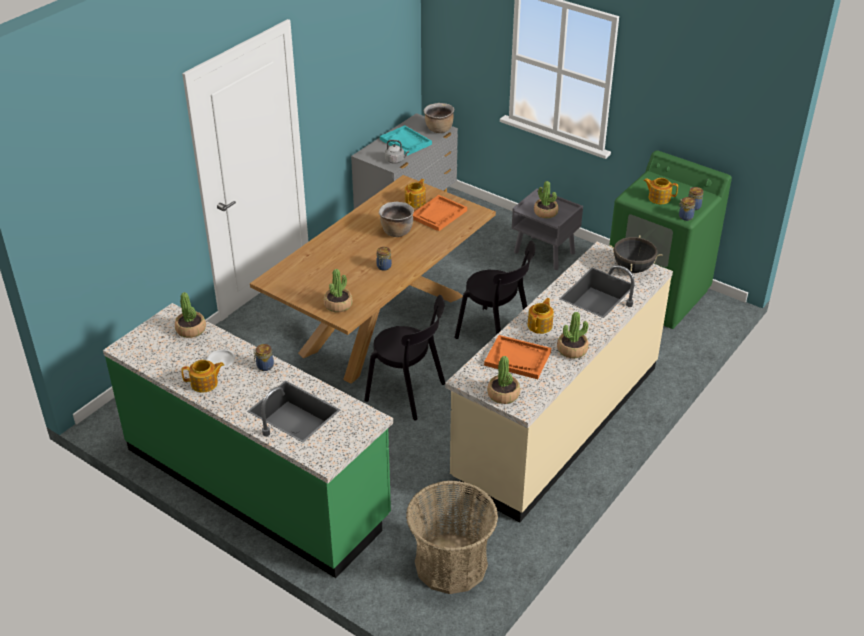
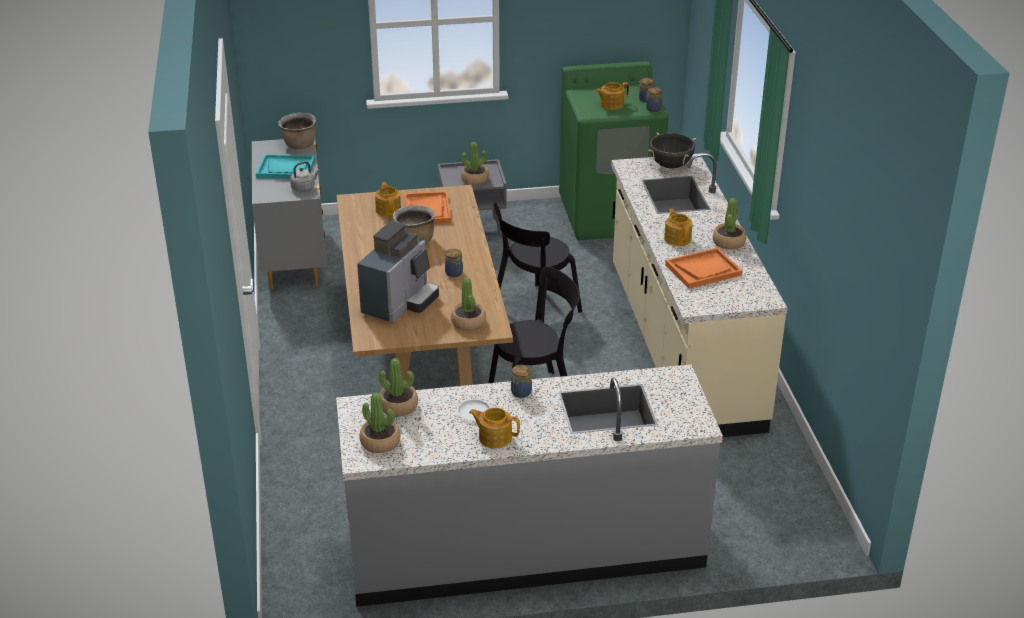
camera: 45 degrees left, 5 degrees down
(205, 383) = (494, 437): teapot -> teapot turned 105 degrees counterclockwise
(256, 483) = (525, 548): green counter -> grey counter
(322, 268) = (400, 303): none -> coffee machine
(451, 564) = (770, 494): basket -> none
(496, 334) = (533, 311): black chair -> black chair turned 150 degrees clockwise
(503, 394) = (737, 299): potted plant -> potted plant (380, 442)

